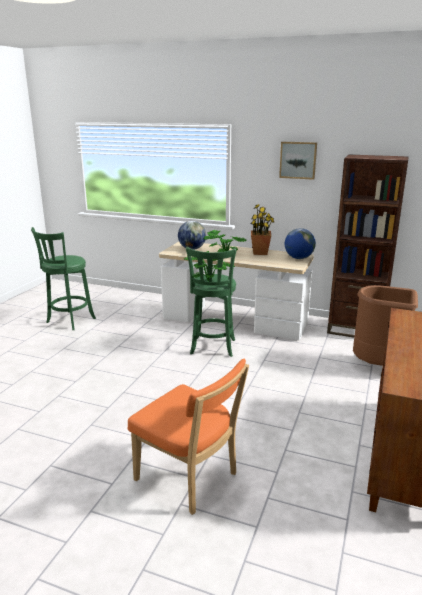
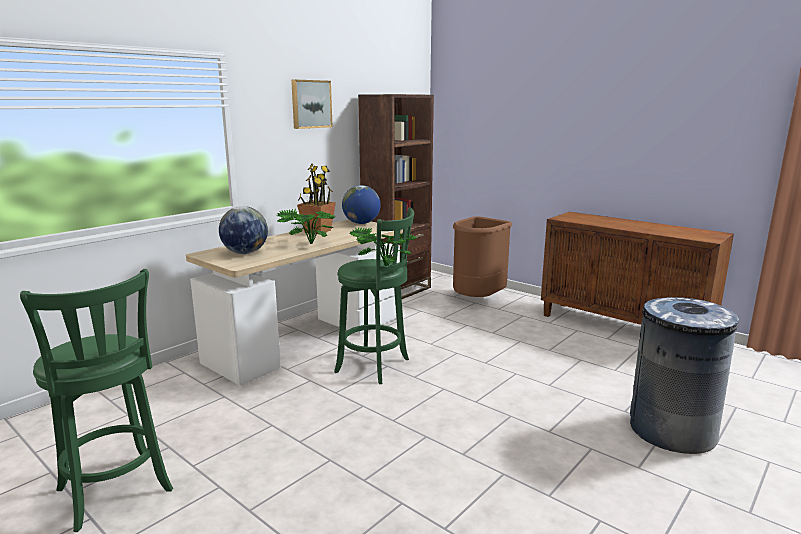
camera: 70 degrees left, 5 degrees down
(189, 479) = (671, 430): orange chair -> grey trash can

